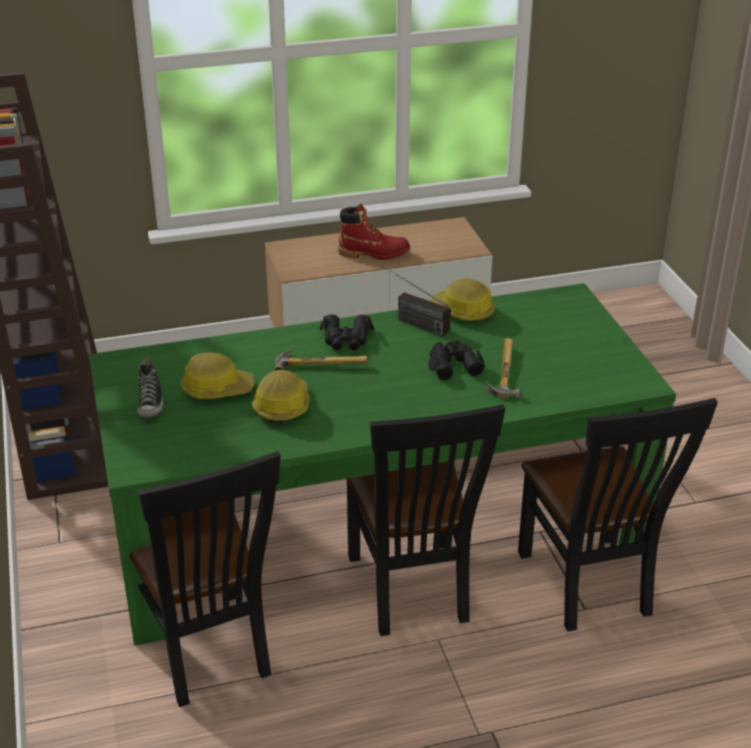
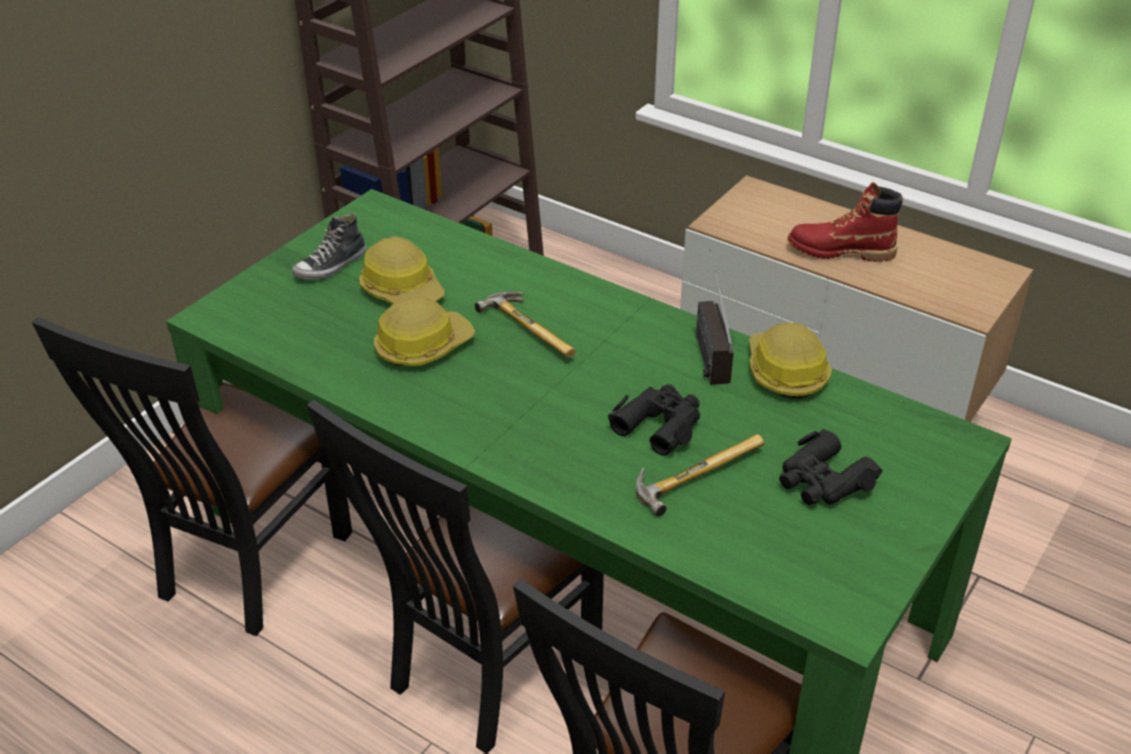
camera: 50 degrees right, 5 degrees up
(346, 339) = (604, 320): black binoculars -> black binoculars (823, 481)
(374, 253) = (840, 251): red boot -> red boot turned 135 degrees clockwise

